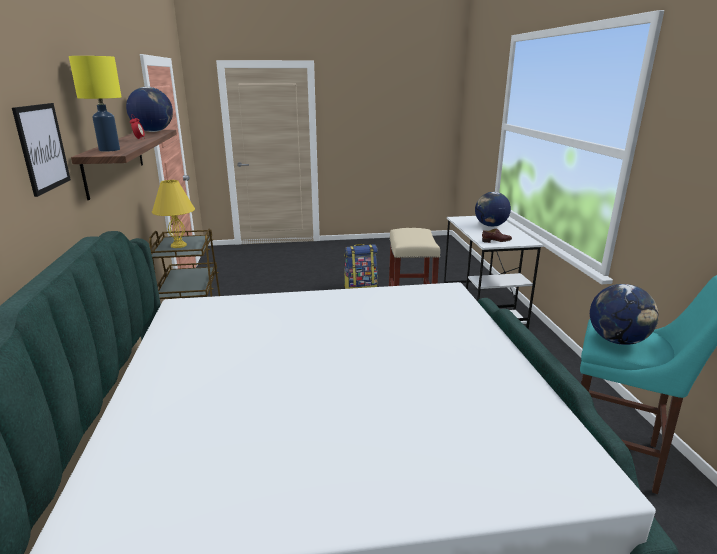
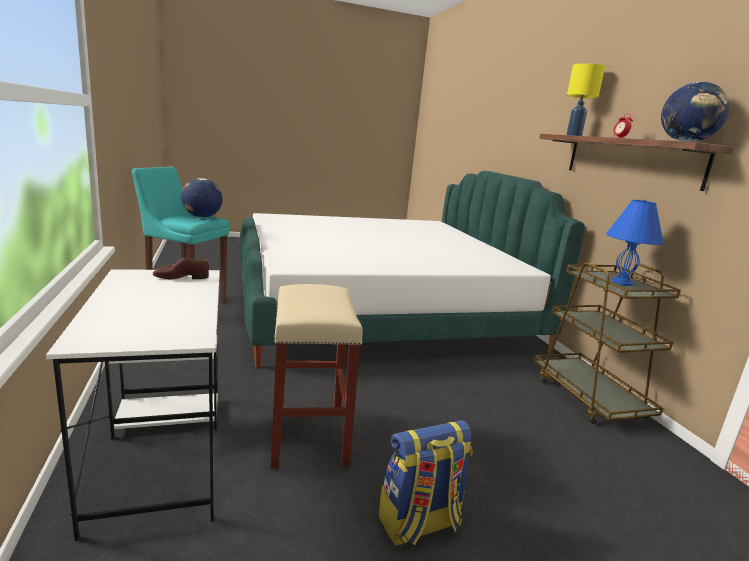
camera: 170 degrees right, 5 degrees down
(42, 147) = (549, 125): picture -> none
(178, 245) = (622, 283): yellow table lamp -> blue table lamp
(490, 226) = (139, 310): globe -> none

